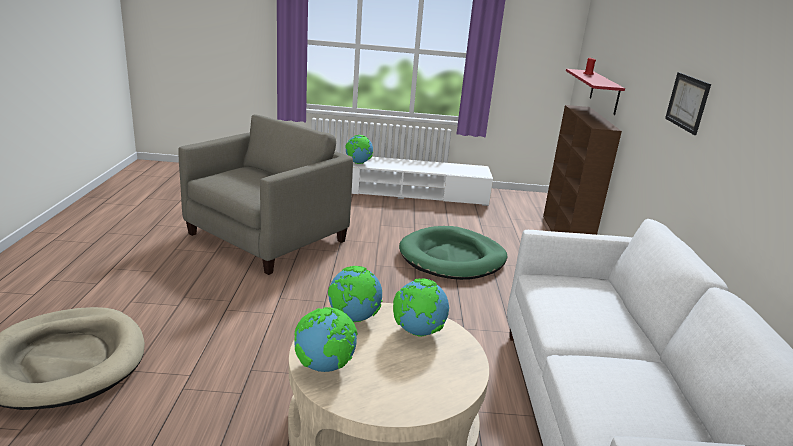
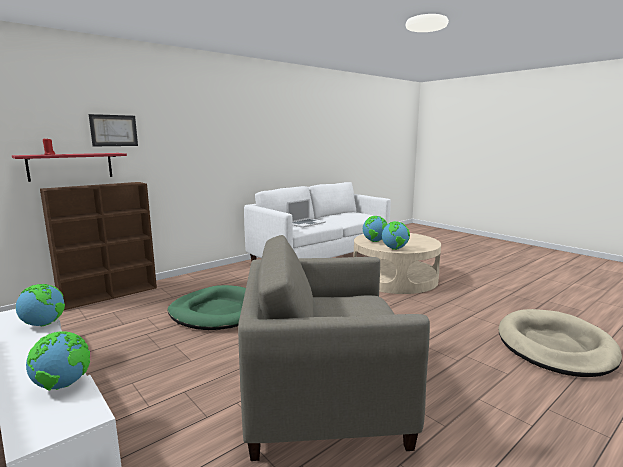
camera: 130 degrees left, 10 degrees down
(325, 366) = (425, 244): globe -> globe (44, 324)
(578, 301) = (306, 223): none -> laptop
(687, 102) = (213, 141): picture -> picture (114, 130)

